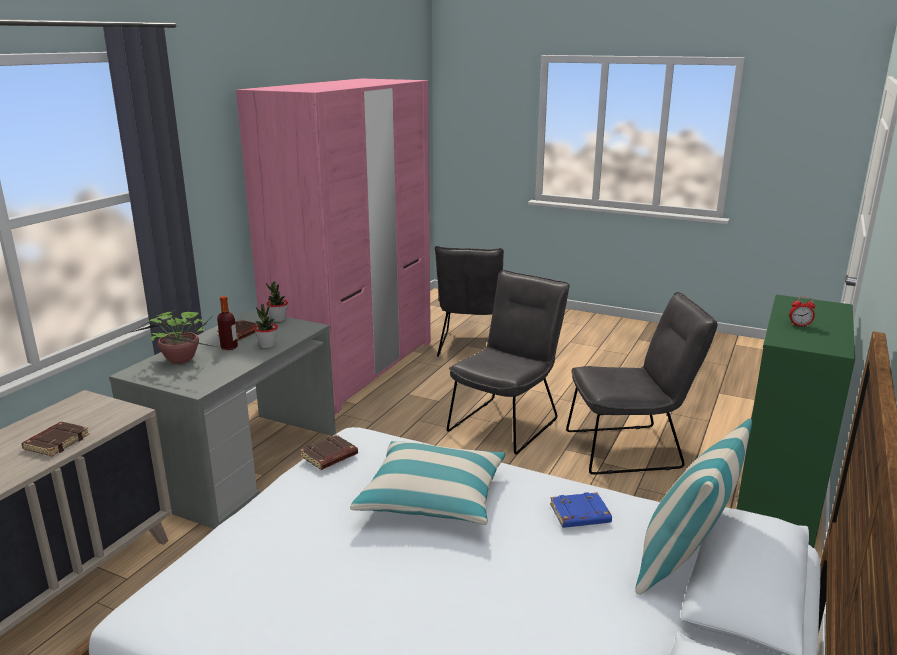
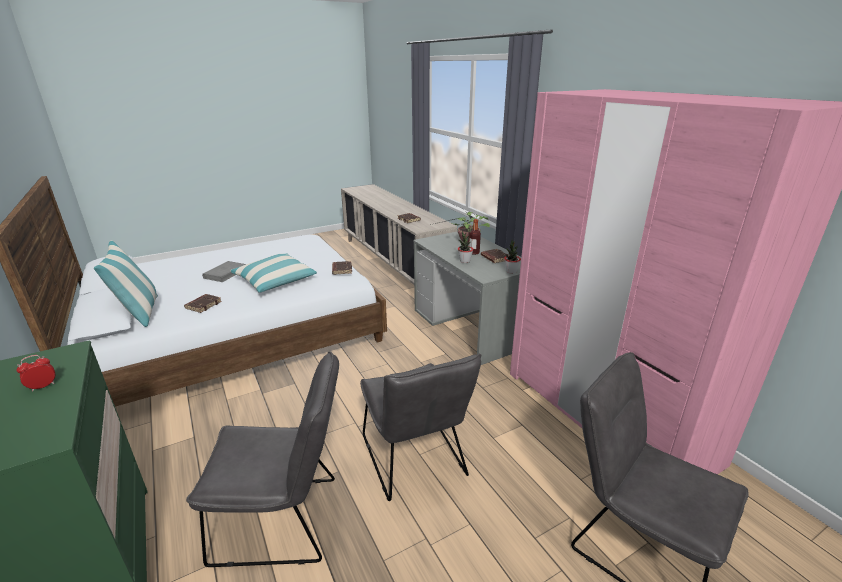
camera: 125 degrees right, 5 degrees up
(471, 577) = (225, 273): none -> grey book
(579, 515) = (203, 305): blue book -> brown book
(631, 449) = (286, 520): grey chair -> grey chair turned 120 degrees counterclockwise

